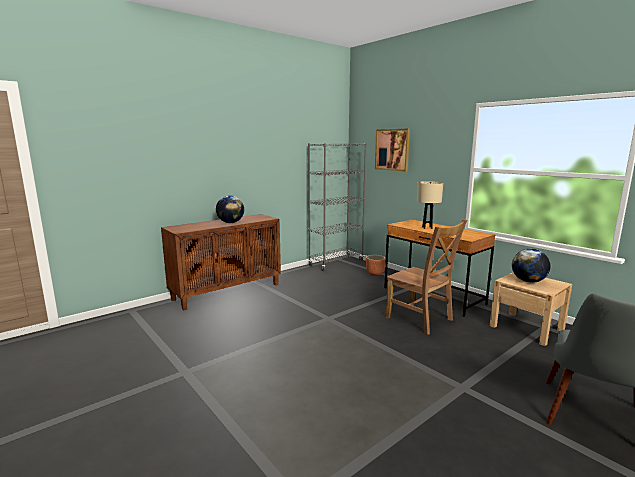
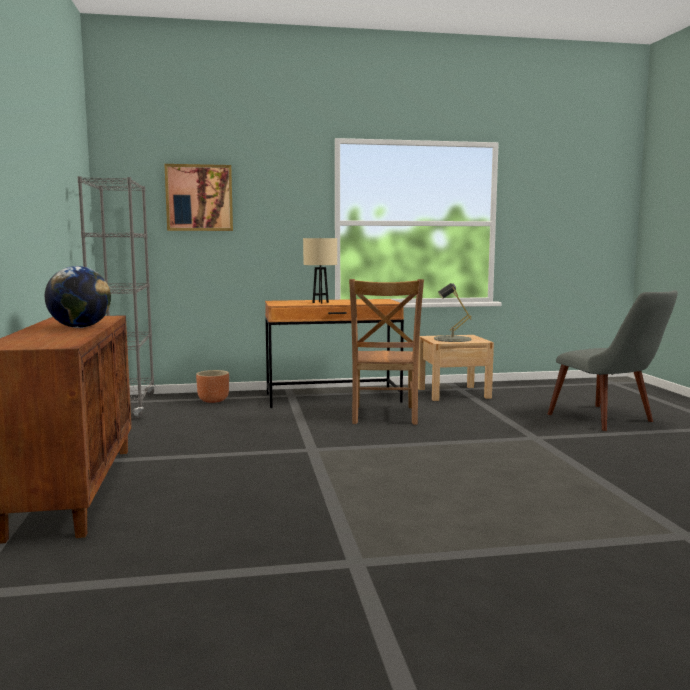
camera: 60 degrees left, 5 degrees down
(421, 320) = (383, 416): brown chair -> brown chair turned 105 degrees clockwise
(528, 281) = (452, 339): globe -> grey table lamp

